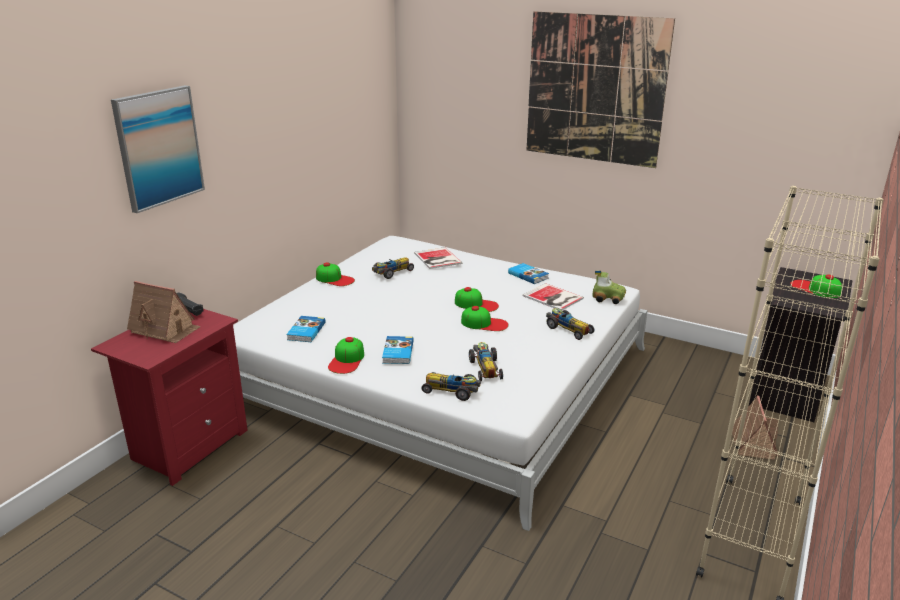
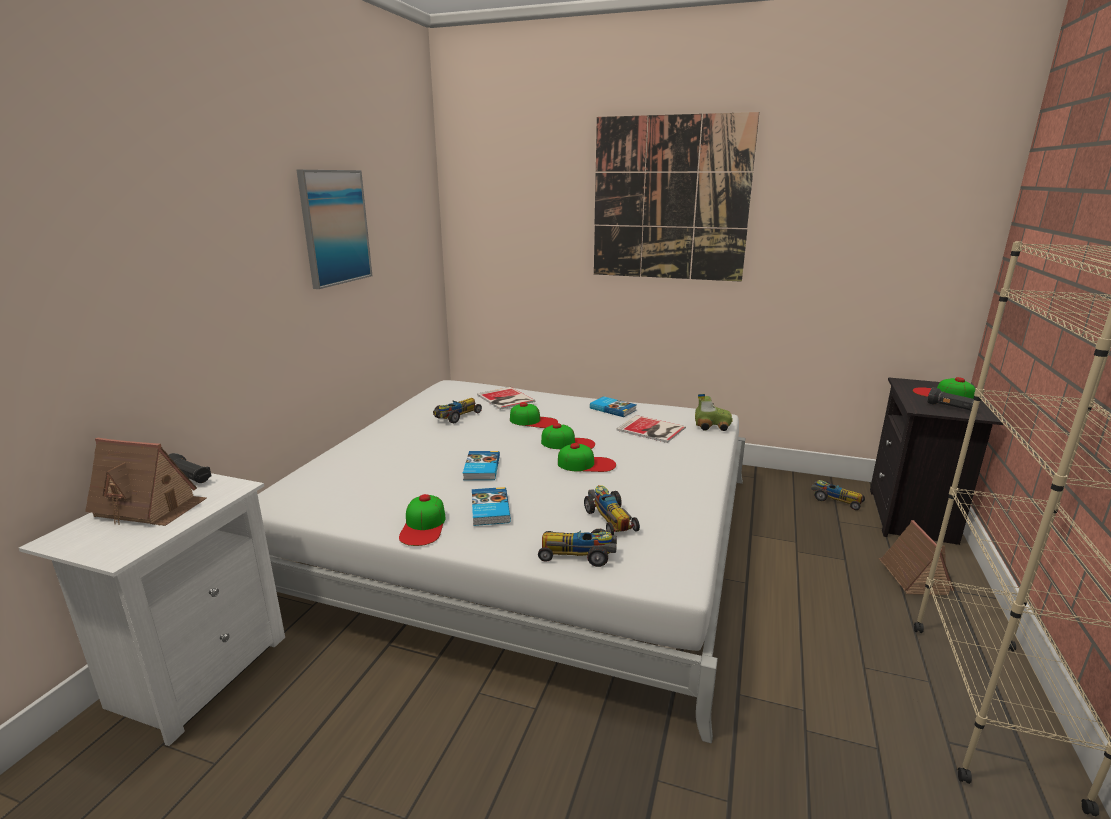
camera: 10 degrees left, 5 degrees down
(158, 147) = (131, 243): picture -> picture (334, 227)
(187, 445) = (196, 673): red nightstand -> white nightstand
(305, 331) = (360, 493): book -> book (480, 468)
(334, 279) = (388, 428): cap -> cap (533, 421)
(567, 329) = (686, 462): toy car -> toy car (835, 500)
(810, 302) = (950, 408): none -> black flashlight

